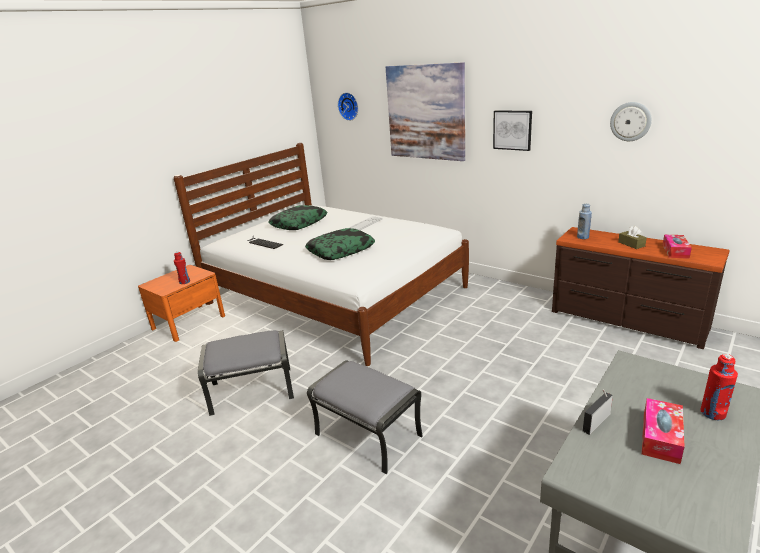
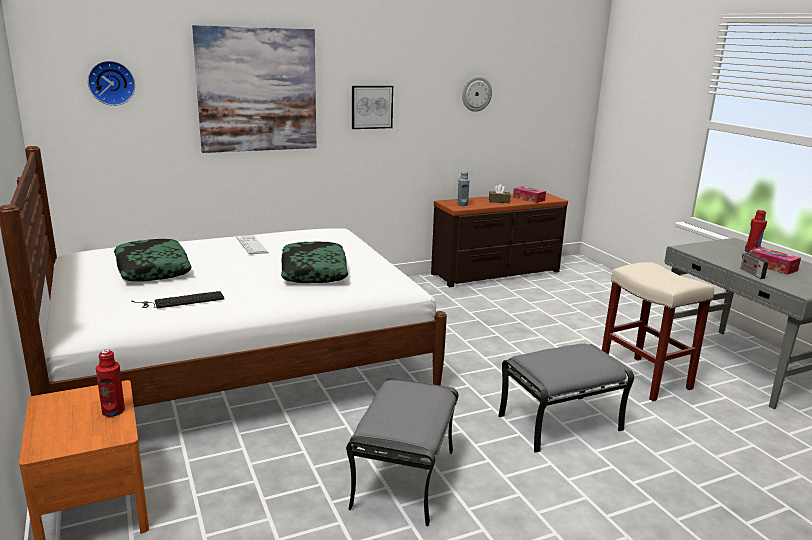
camera: 65 degrees left, 5 degrees down
(505, 467) = (643, 378): none -> beige stool

